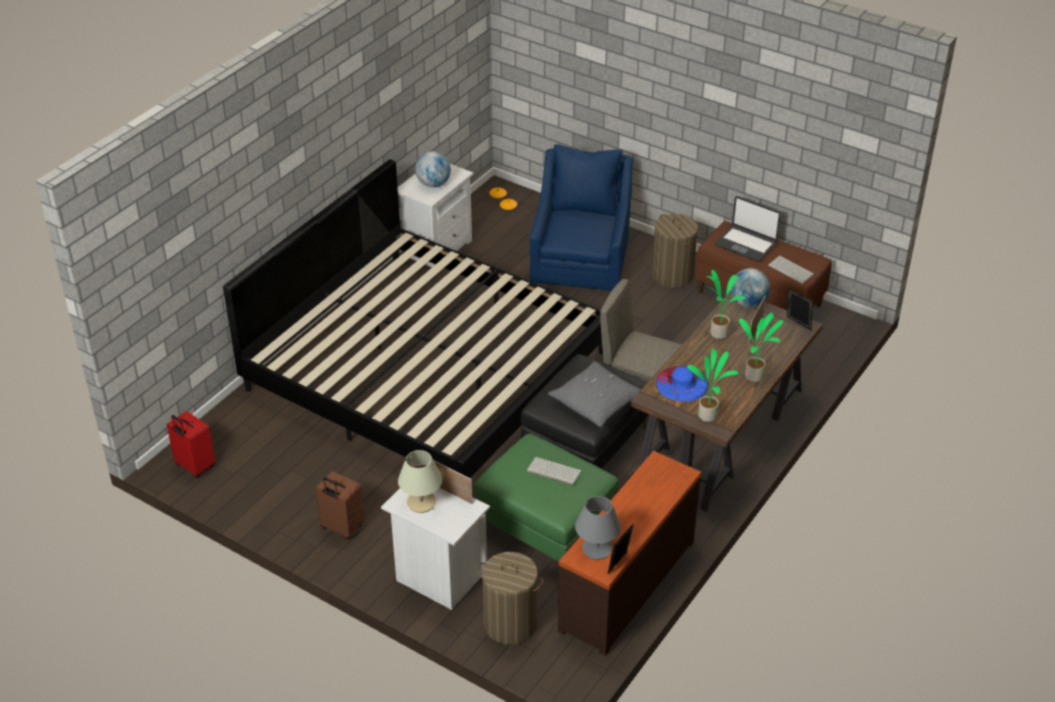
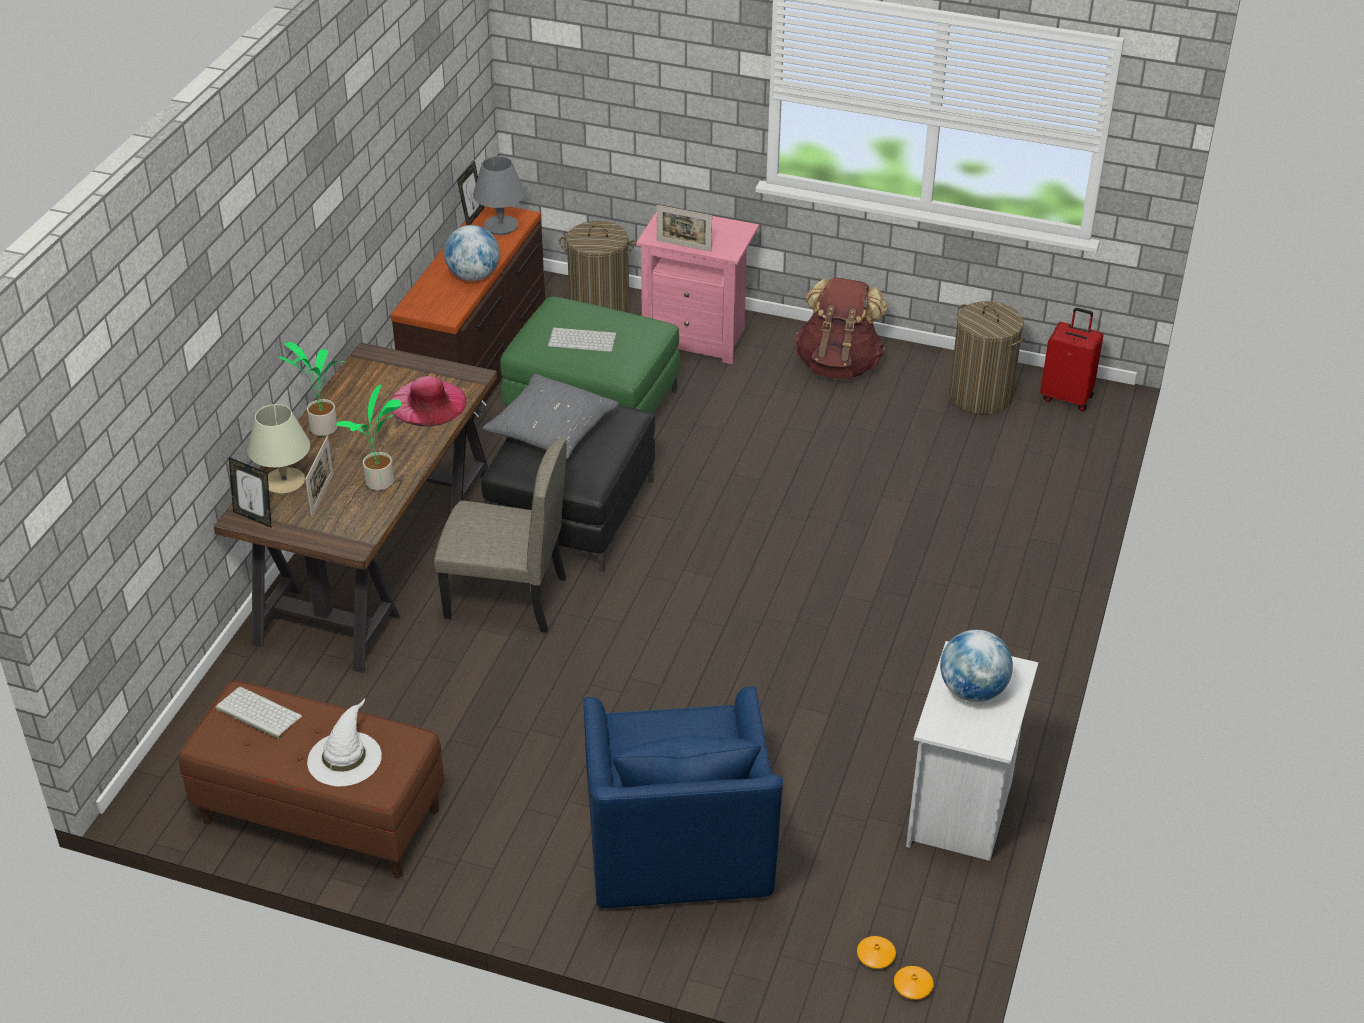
camera: 165 degrees right, 0 degrees up
(341, 528) = (838, 365): brown suitcase -> brown backpack
(421, 503) = (714, 233): beige table lamp -> beige table lamp (284, 482)
(426, 369) = (847, 575): bed -> none
(438, 578) = (698, 337): white nightstand -> pink nightstand
(672, 275) = (492, 838): laundry basket -> laundry basket (980, 396)
(682, 383) = (428, 403): blue hat -> pink hat
(708, 415) = (386, 369): potted plant -> none
(746, 244) = (344, 757): laptop -> white hat
(748, 303) = (335, 540): globe -> globe (473, 276)

